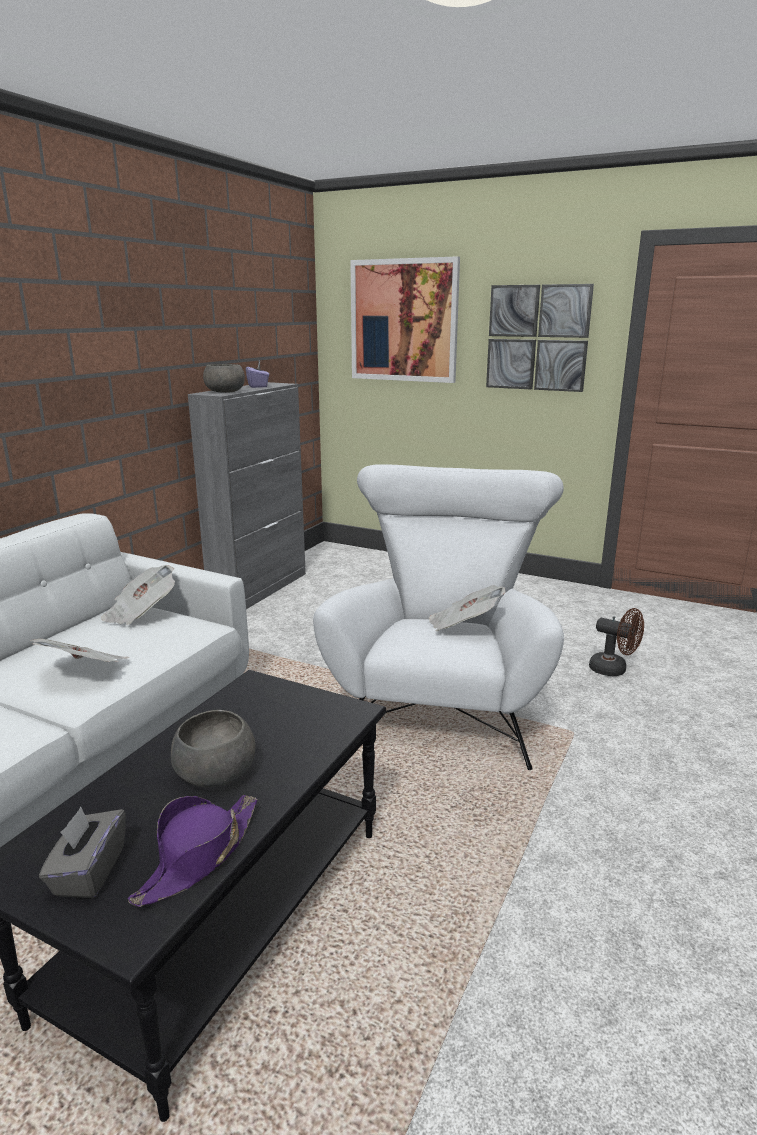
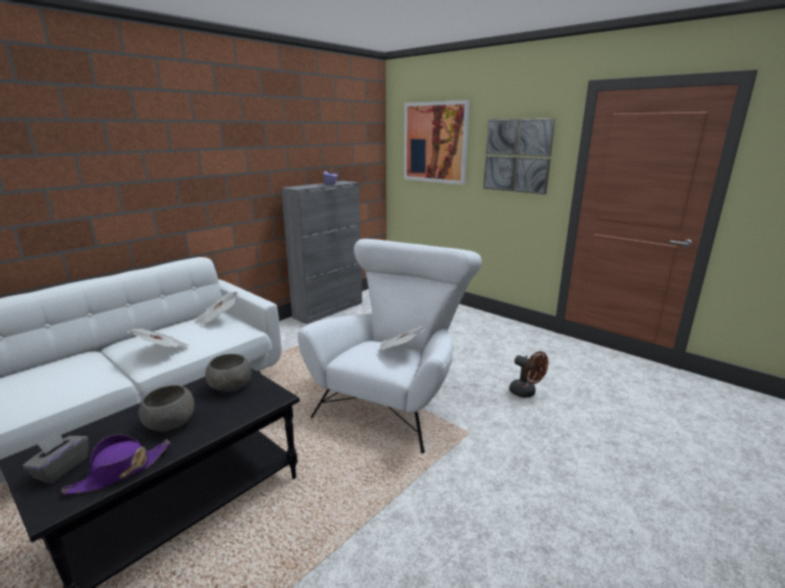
camera: 15 degrees right, 0 degrees up
(225, 391) = (305, 186): grey bowl -> grey bowl (231, 386)

